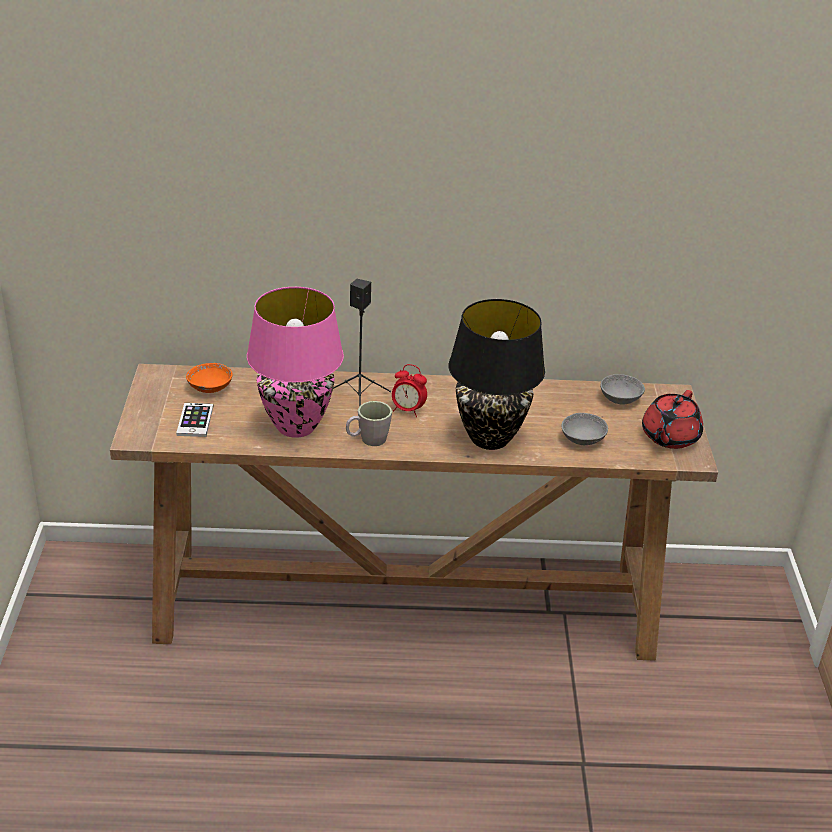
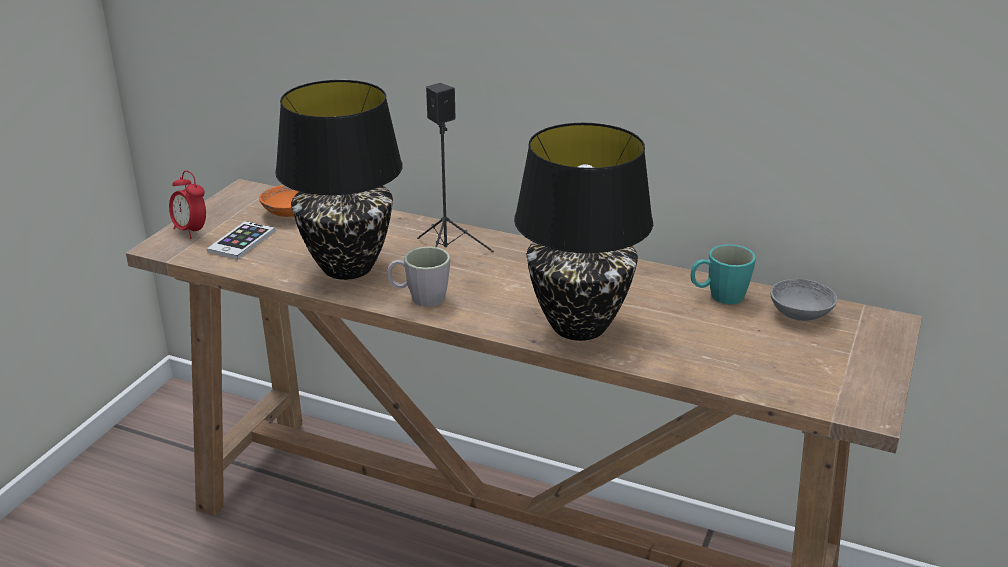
camera: 25 degrees right, 5 degrees down
(295, 426) = (347, 267): pink table lamp -> black table lamp
(407, 410) = (497, 275): alarm clock -> alarm clock (191, 231)
(563, 396) = (719, 296): none -> turquoise mug
(582, 439) = (710, 352): grey bowl -> none
(669, 437) = (845, 375): red teapot -> none

